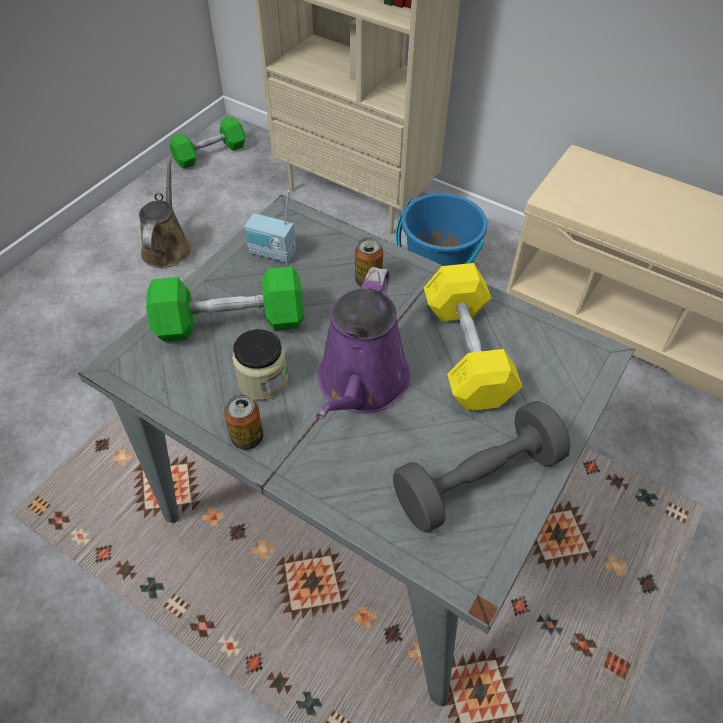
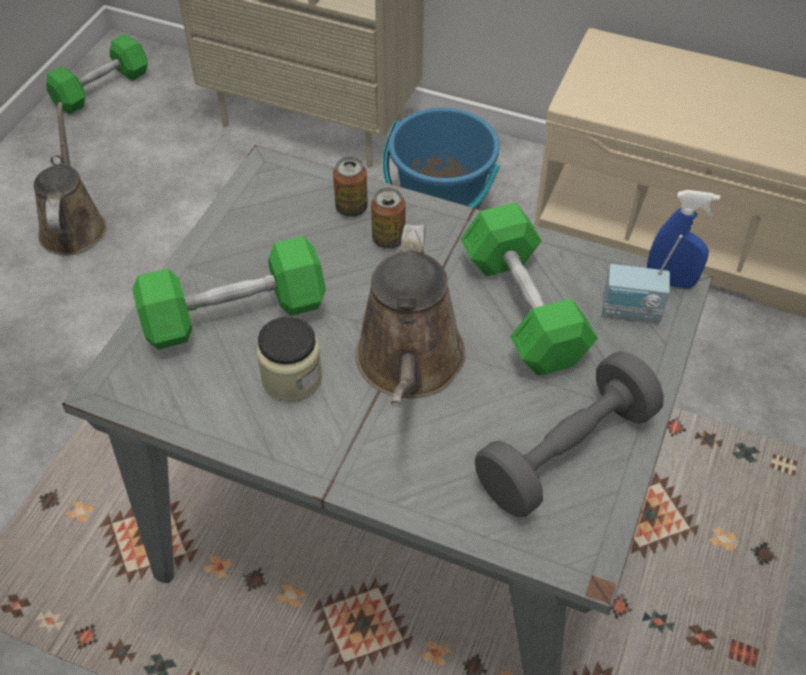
camera: 10 degrees left, 0 degrees up
(247, 438) = (291, 447): can -> can (351, 208)
(272, 254) = (262, 222): radio -> radio (631, 312)
(361, 385) = (409, 365): purple watering can -> brown watering can
(466, 352) = (523, 308): yellow dumbbell -> green dumbbell
(597, 348) = (670, 282): none -> blue spray bottle

